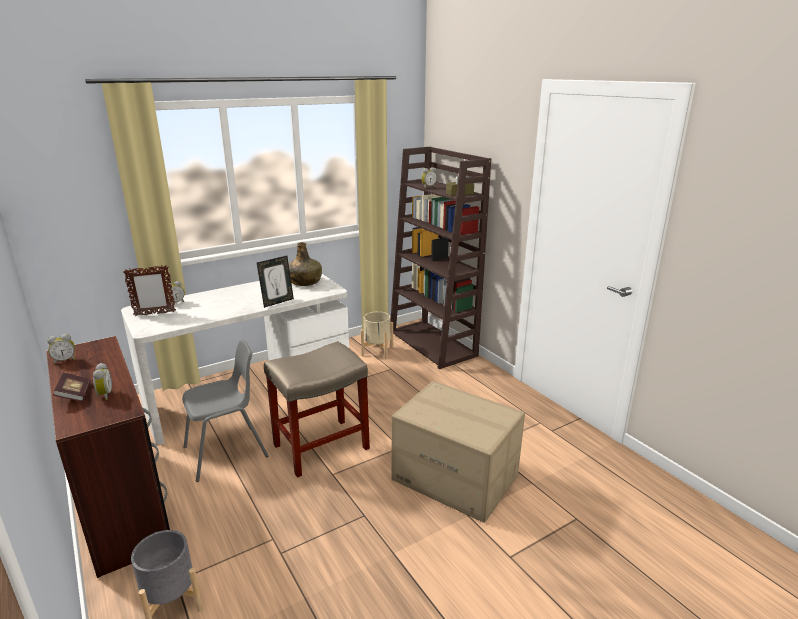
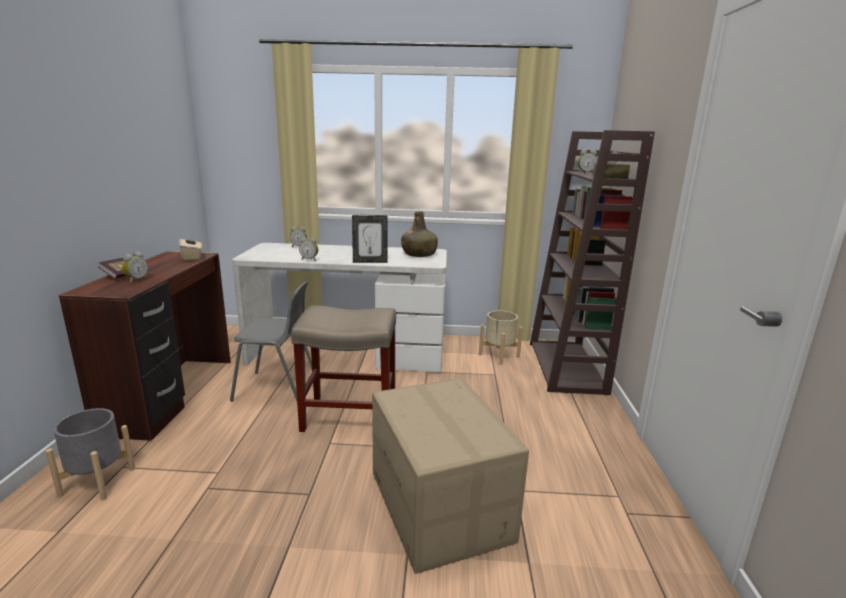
camera: 35 degrees right, 5 degrees down
(65, 360) = (163, 257): alarm clock -> alarm clock (309, 260)
(101, 350) = (192, 258): none -> beige tissue box
(154, 314) = (272, 249): picture frame -> none

